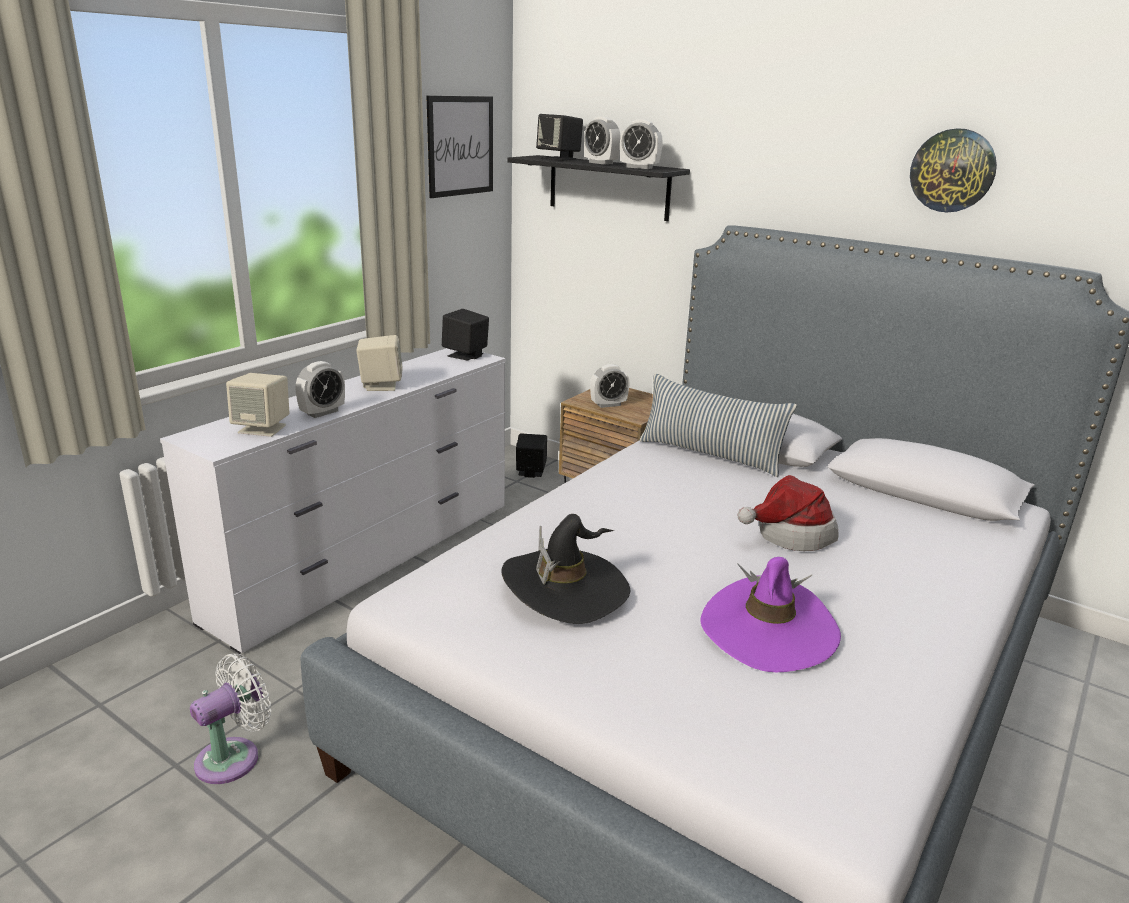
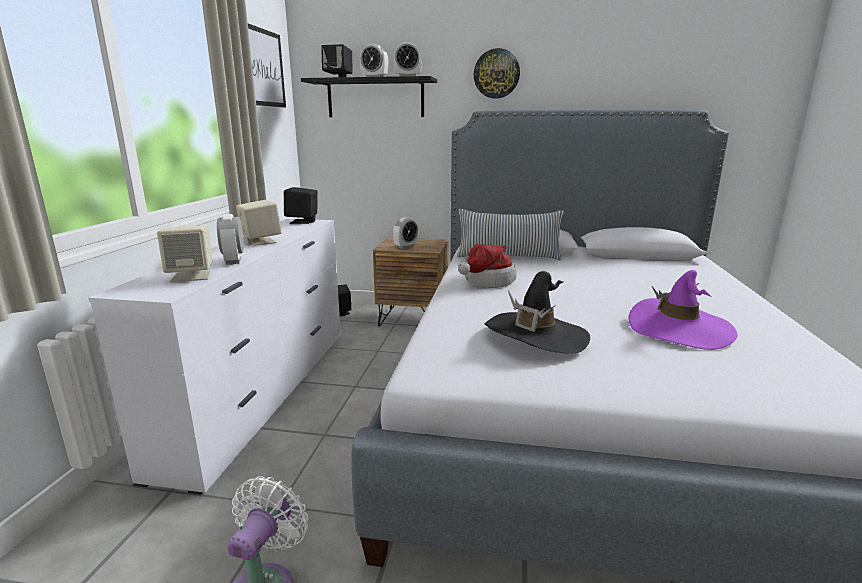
camera: 25 degrees left, 5 degrees down
(322, 412) = (234, 260): alarm clock -> alarm clock turned 150 degrees clockwise
(789, 533) = (610, 283): hat -> hat (485, 281)
(952, 170) = (611, 62): wall clock -> wall clock (496, 74)

